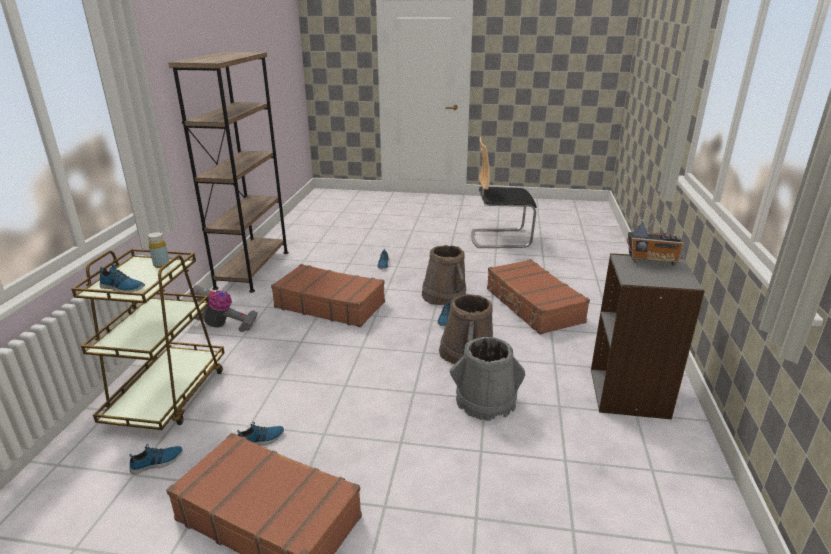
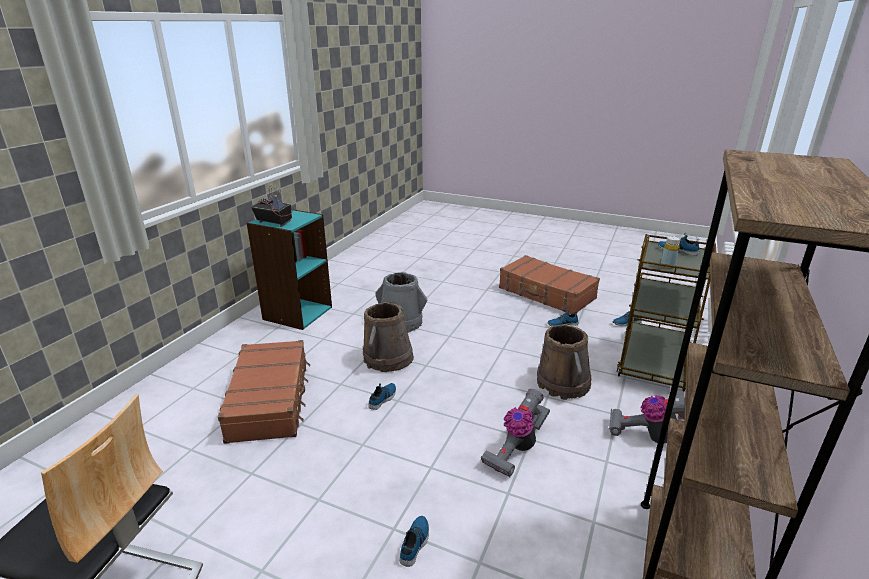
camera: 165 degrees left, 0 degrees up
(330, 305) = (517, 448): brown suitcase -> vacuum cleaner
(444, 295) = (359, 437): brown bucket -> brown bucket (562, 383)
(629, 393) = (297, 313): grey bookcase -> turquoise bookcase

